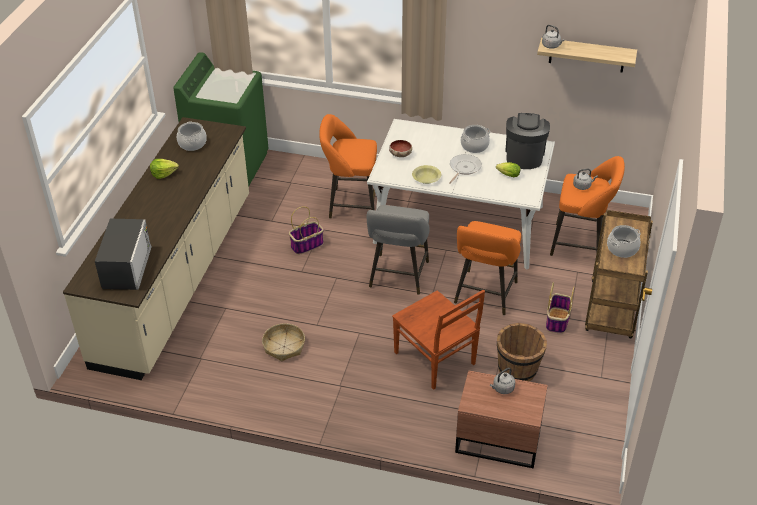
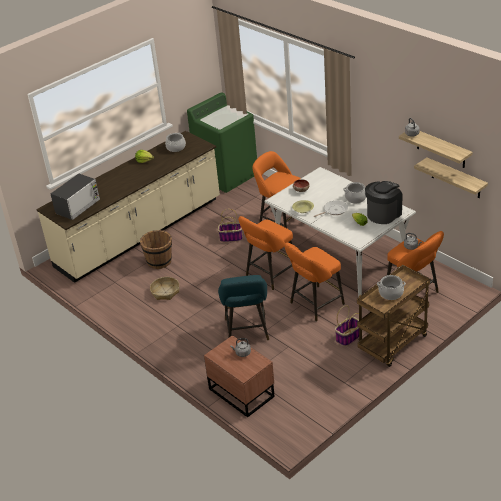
camera: 35 degrees right, 5 degrees down
(398, 277) = (269, 275): grey stool -> orange stool
(435, 359) = (247, 332): brown chair -> turquoise stool
(518, 370) = (293, 357): brown bucket -> brown bucket (159, 261)
(608, 88) = (456, 178): none -> shelf

